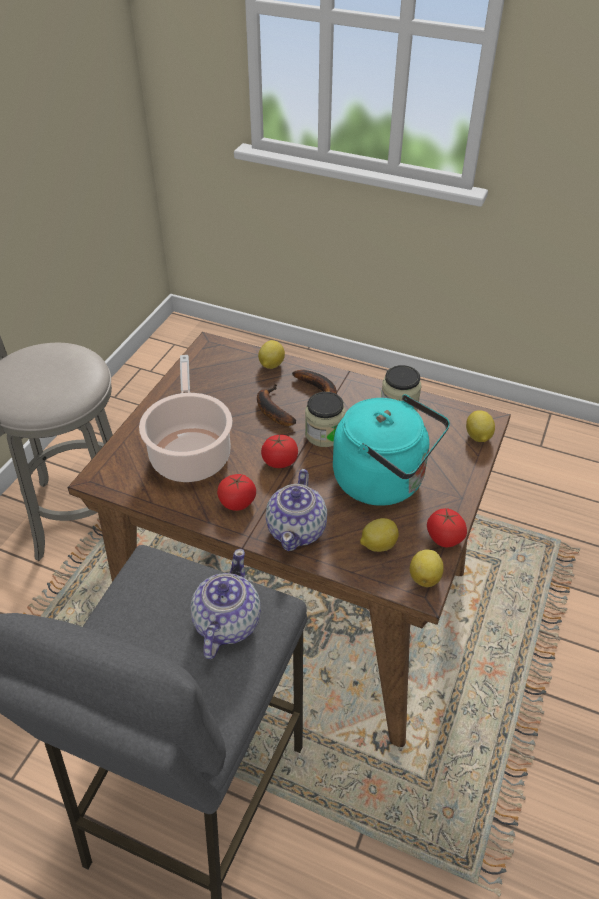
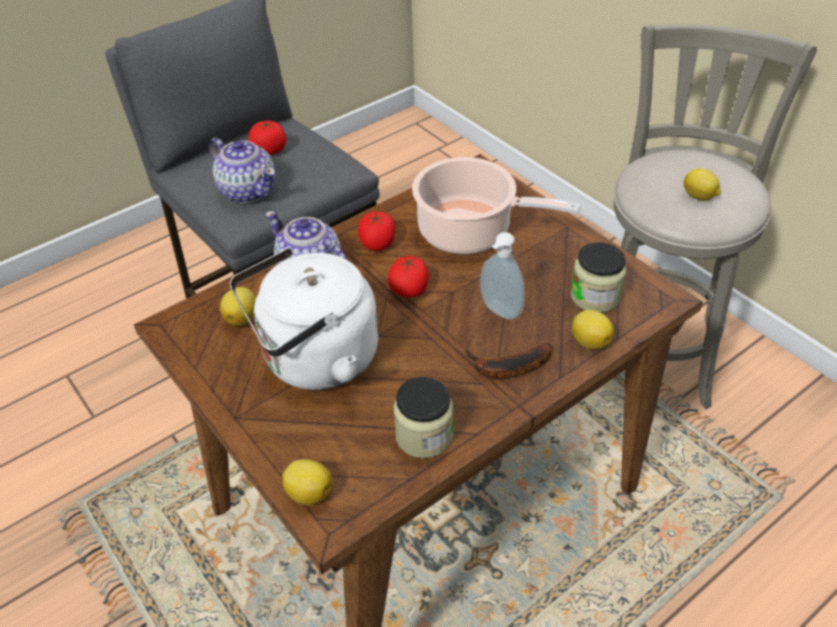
camera: 120 degrees right, 0 degrees up
(271, 410) = (499, 312): banana -> soap dispenser
(324, 434) = (425, 341): jar -> jar (595, 296)
(384, 481) = (315, 361): turquoise kettle -> white kettle
(425, 577) = (177, 334): lemon -> lemon (699, 197)
(444, 538) = (202, 372): tomato -> tomato (269, 150)

